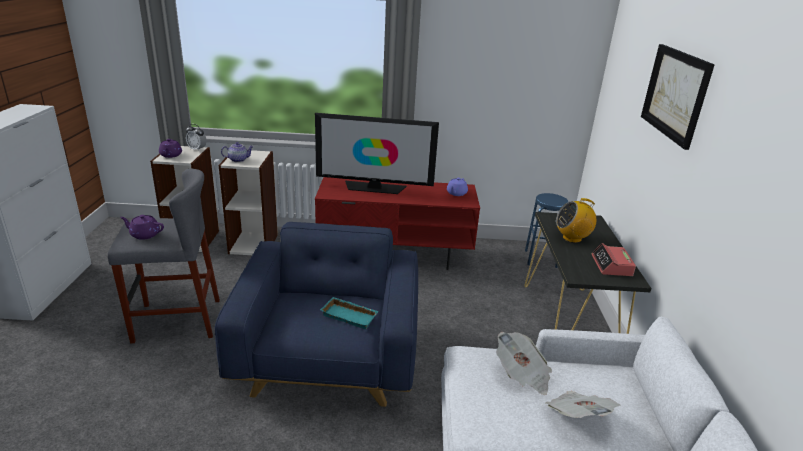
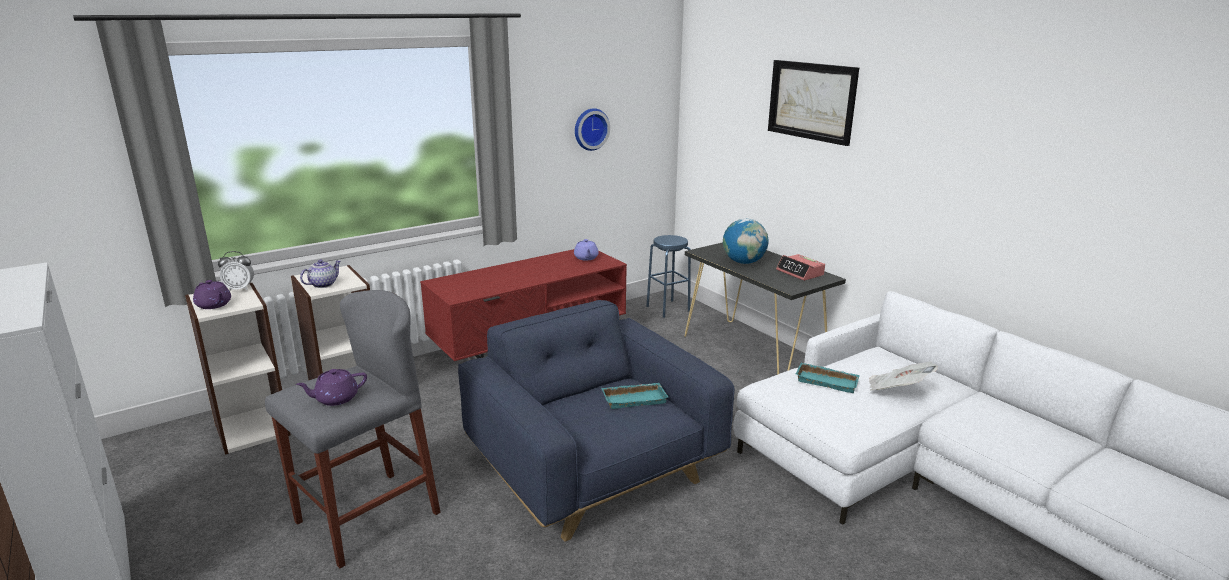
camera: 35 degrees left, 5 degrees down
(374, 188) = (497, 276): television -> none
(498, 85) = (590, 129): none -> wall clock
(522, 375) = (827, 381): newspaper -> turquoise tray
(572, 238) = (743, 262): radio -> globe

